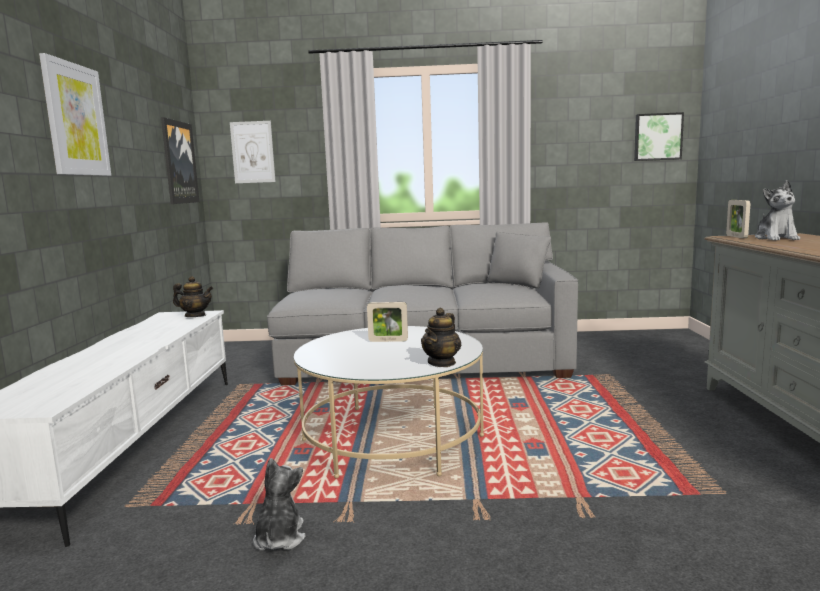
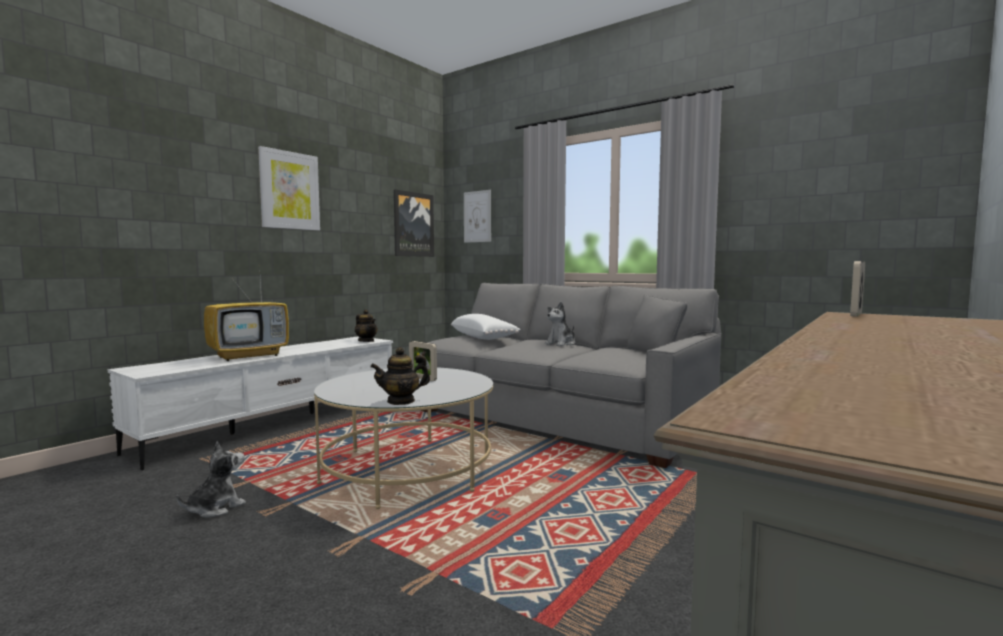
camera: 35 degrees right, 5 degrees down
(108, 358) = (250, 356): none -> television
(333, 292) = (483, 338): none -> white pillow
(657, 137) = (903, 186): picture -> none
(776, 238) = (898, 320): plush toy -> plush toy (561, 344)

